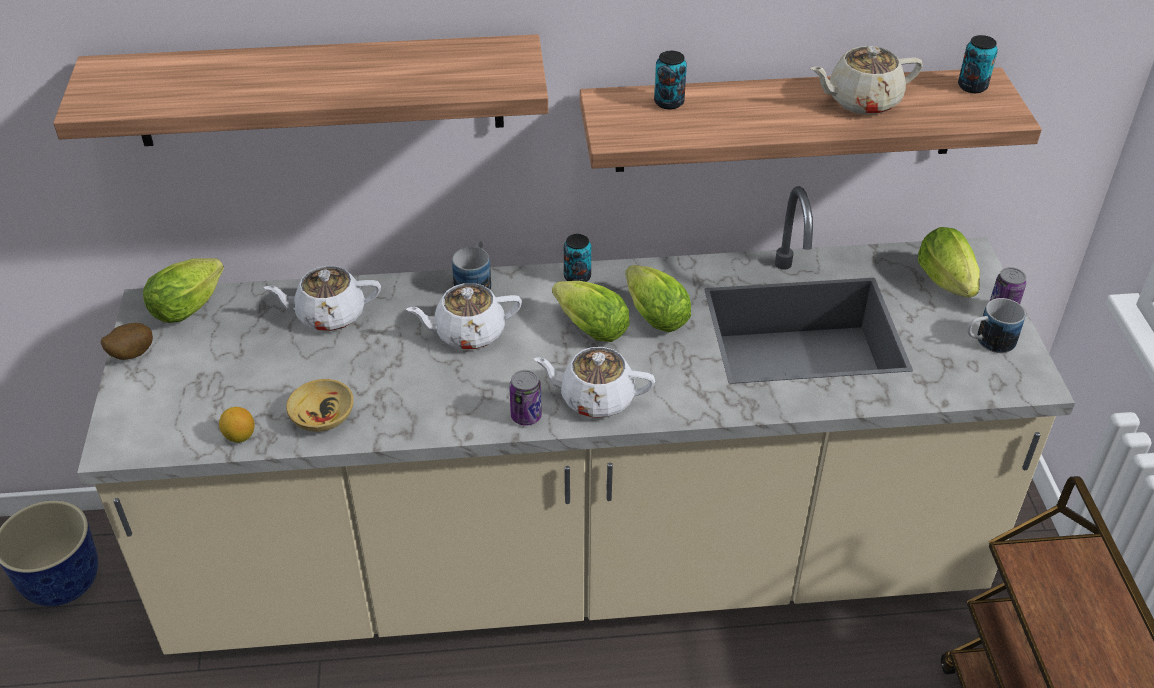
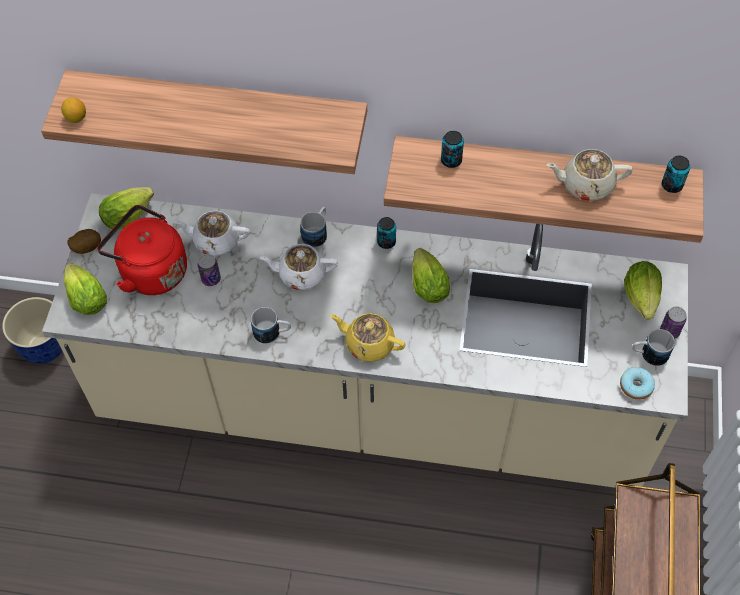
camera: 15 degrees right, 15 degrees up
(238, 366) = (150, 271): none -> red kettle
(240, 436) = (141, 325): lemon -> lemon (76, 118)
(321, 416) = (194, 320): beige bowl -> none
(447, 410) = (272, 333): none -> mug
(526, 416) = (320, 348): can -> can (211, 279)
(587, 327) = (380, 285): lettuce -> lettuce (85, 297)
(595, 398) = (368, 343): white teapot -> yellow teapot
(989, 381) = (636, 386): none -> donut

